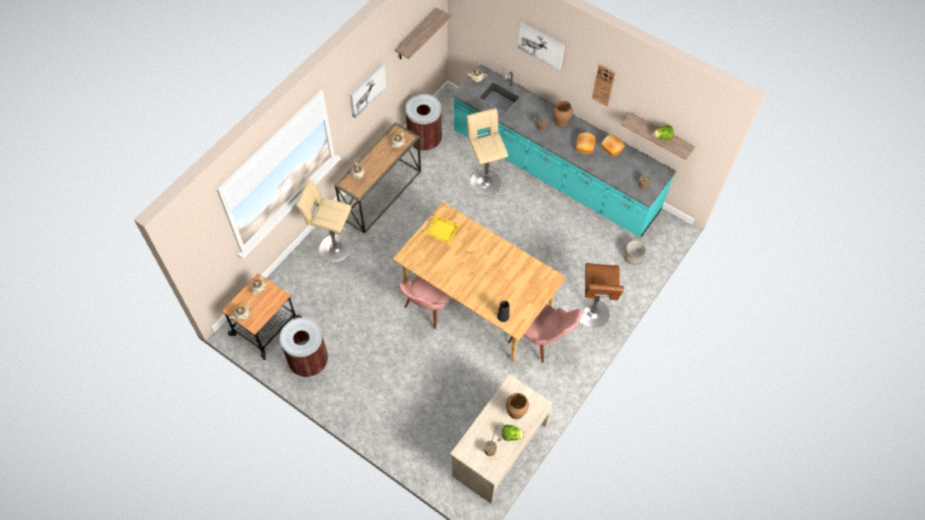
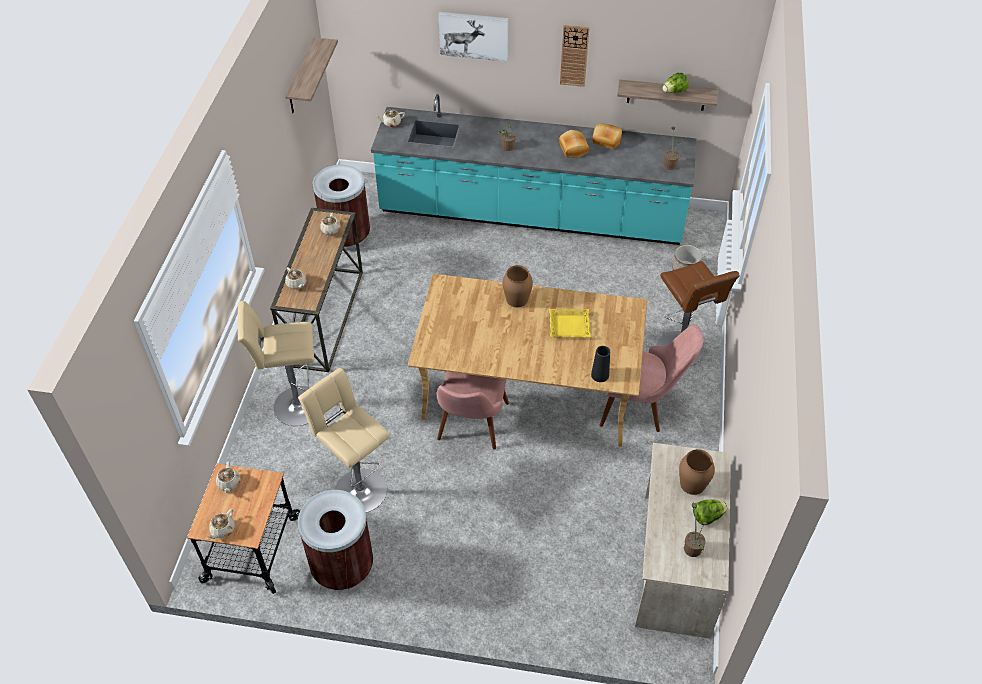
camera: 25 degrees left, 10 degrees down
(367, 89) = (269, 159): picture -> none
(442, 230) = (454, 306): yellow tray -> yellow tray (569, 326)
(484, 180) = (451, 253): beige stool -> beige stool (357, 488)
(561, 121) = (526, 133): brown vase -> brown vase (517, 299)

